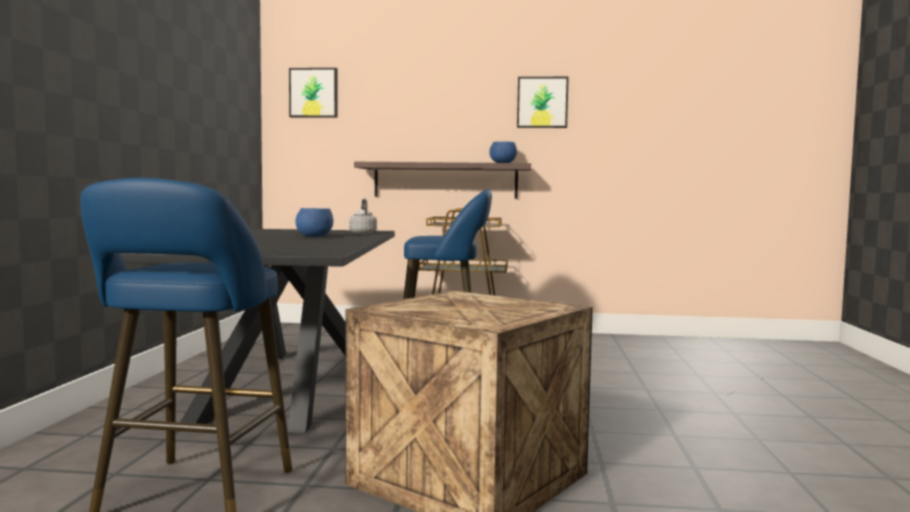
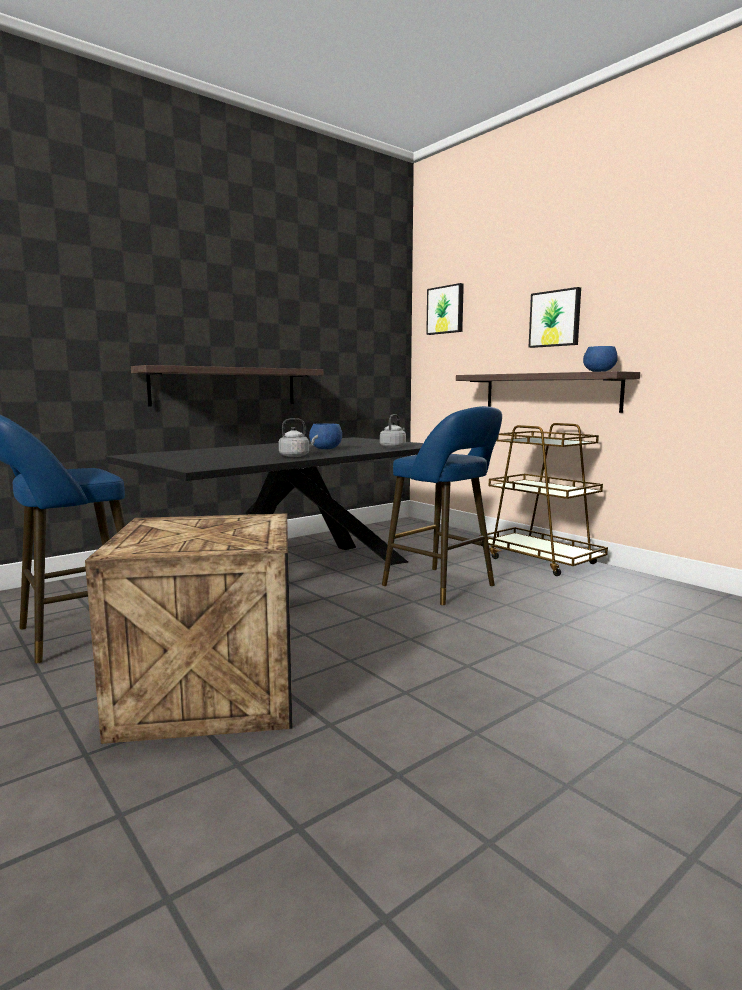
camera: 45 degrees right, 5 degrees up
(134, 162) = (225, 386): none -> shelf
(336, 242) = (296, 456): none -> grey kettle
(542, 102) = (658, 293): picture -> picture (555, 318)

